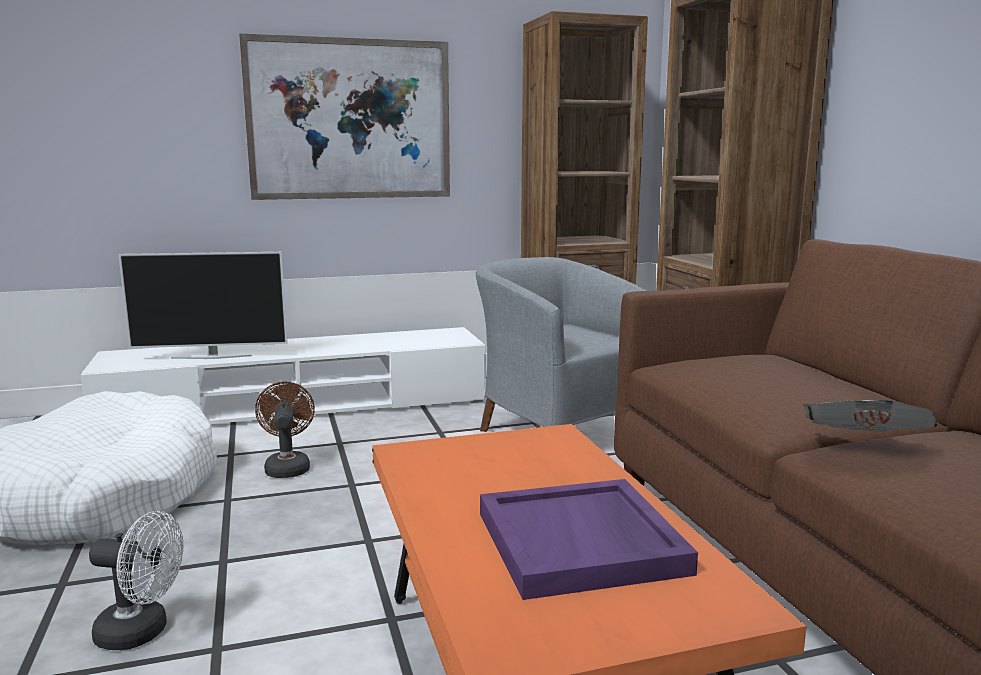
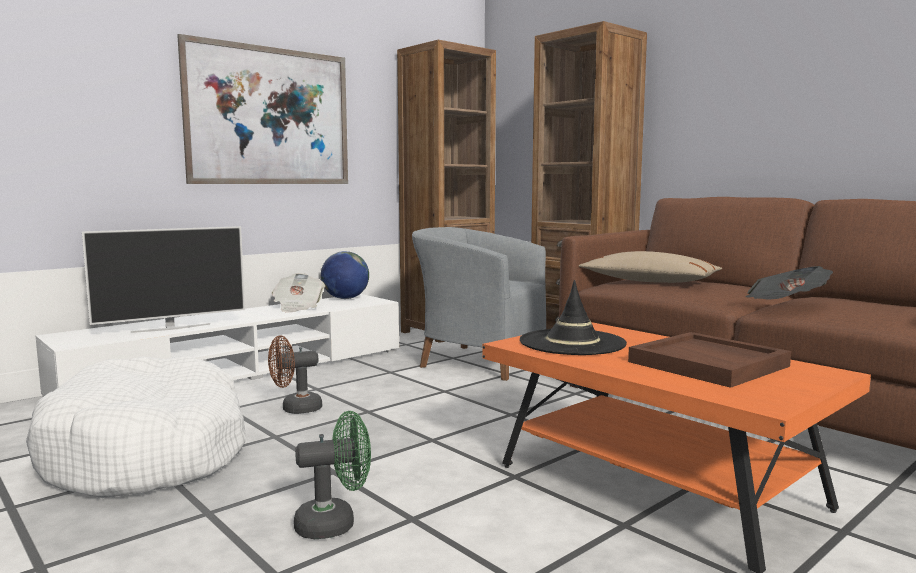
camera: 25 degrees left, 5 degrees down
(142, 632) = (335, 523): white fan -> green fan
(287, 467) = (295, 409): brown fan -> brown fan turned 75 degrees counterclockwise
(368, 341) = (298, 307): none -> newspaper
(435, 333) = (345, 298): none -> globe
(476, 463) = (572, 343): none -> black hat
(582, 543) = (709, 364): purple tray -> brown tray
(731, 368) = (648, 281): none -> beige pillow

